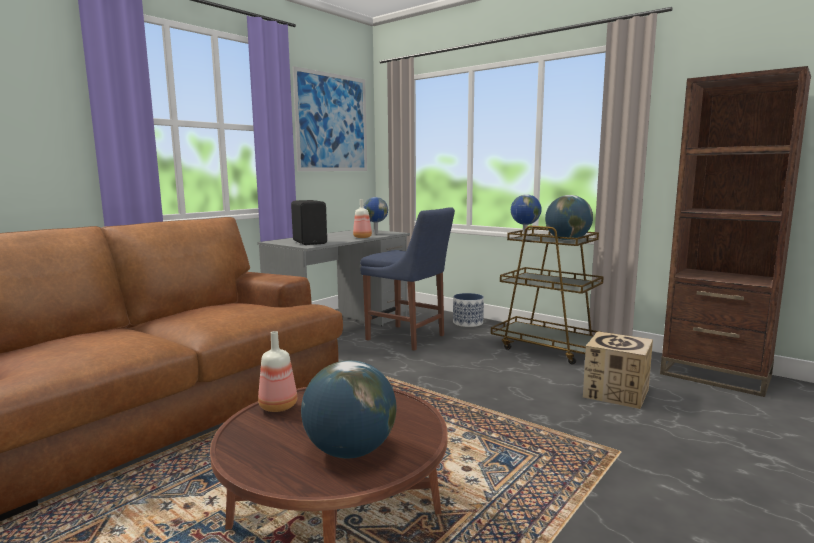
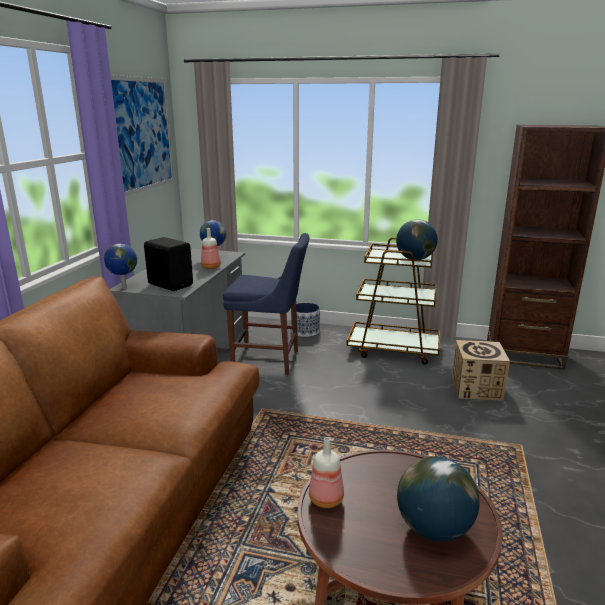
camera: 25 degrees left, 10 degrees up
(524, 238) = (377, 259): globe -> globe (123, 288)

